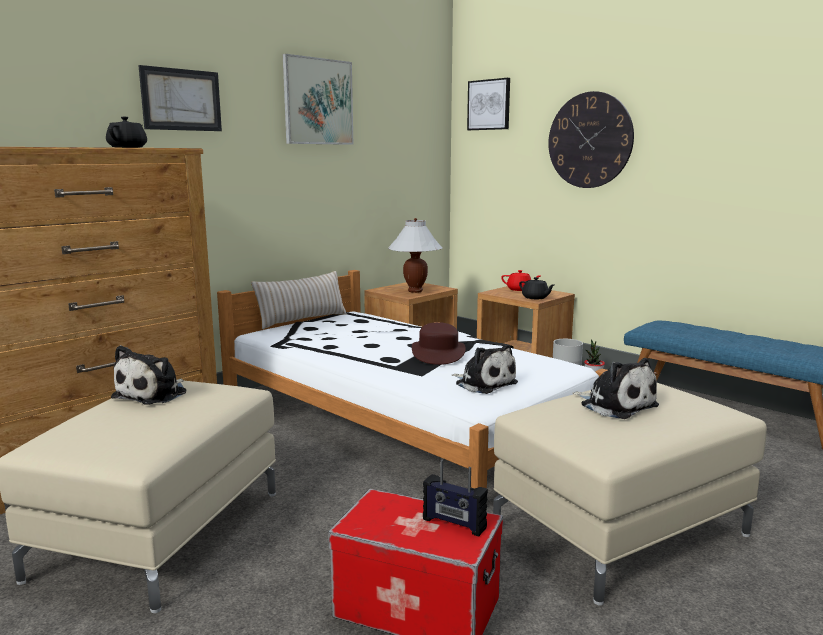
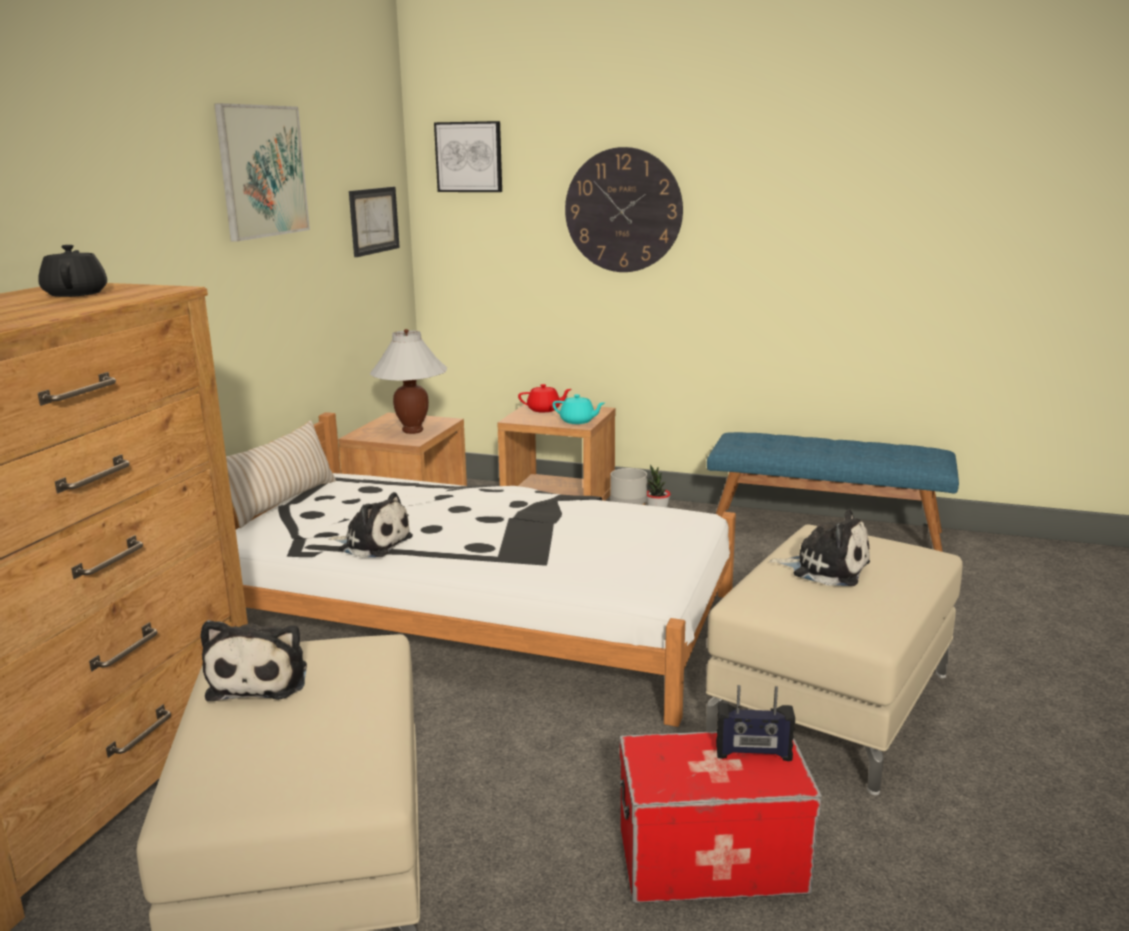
camera: 25 degrees left, 5 degrees up
(181, 100) = (94, 193): picture -> picture (373, 220)
(438, 353) = (532, 526): brown hat -> none
(484, 383) = (629, 561): plush toy -> plush toy (372, 543)
(535, 298) = (578, 421): black teapot -> turquoise teapot

